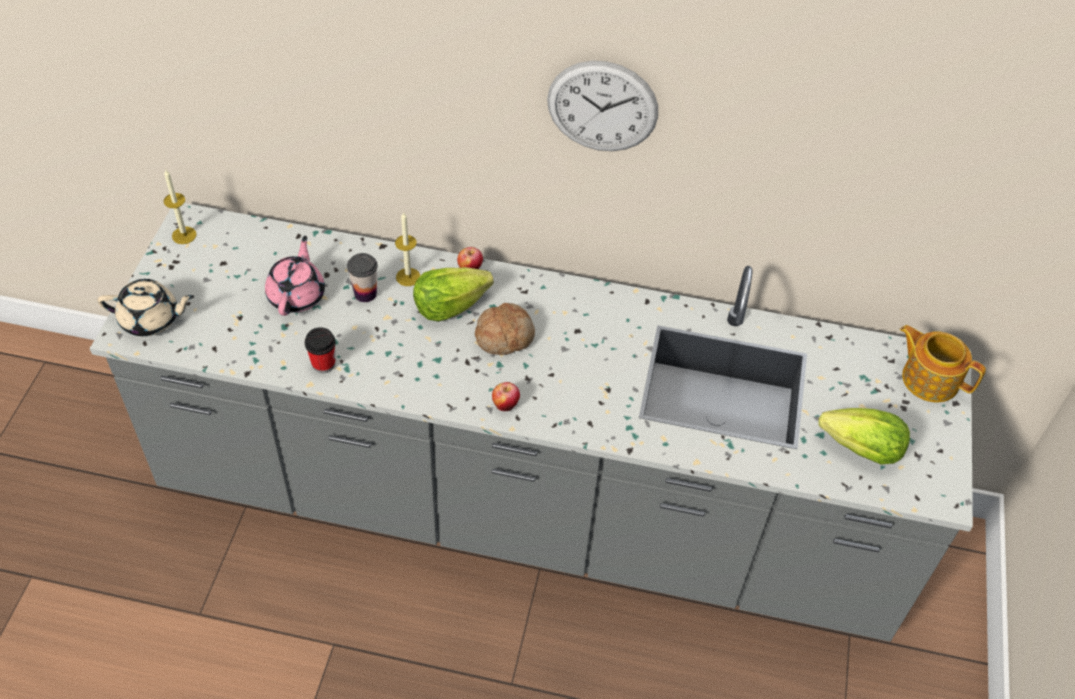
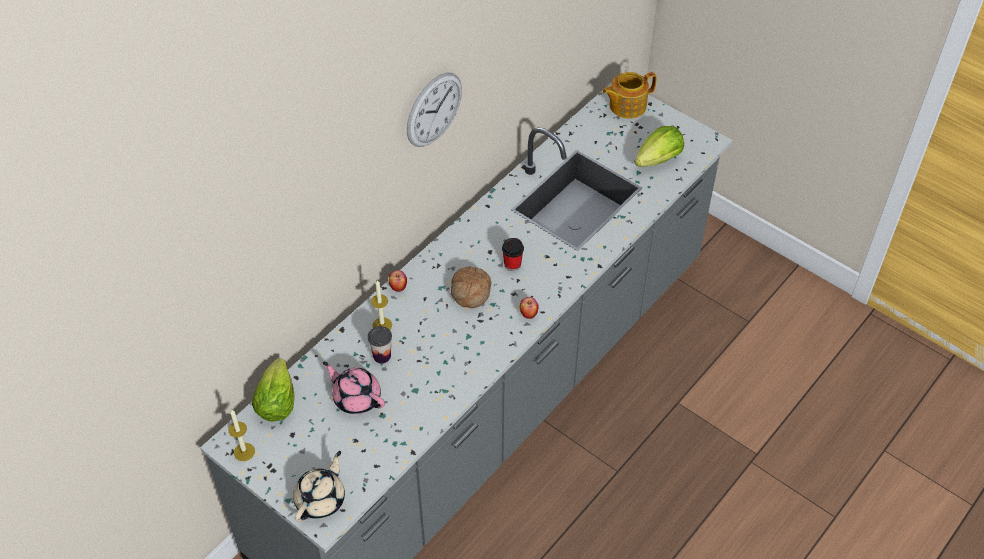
camera: 60 degrees left, 0 degrees up
(323, 364) = (432, 403): cup -> cup (512, 264)
(449, 306) = (425, 312): lettuce -> lettuce (276, 402)

